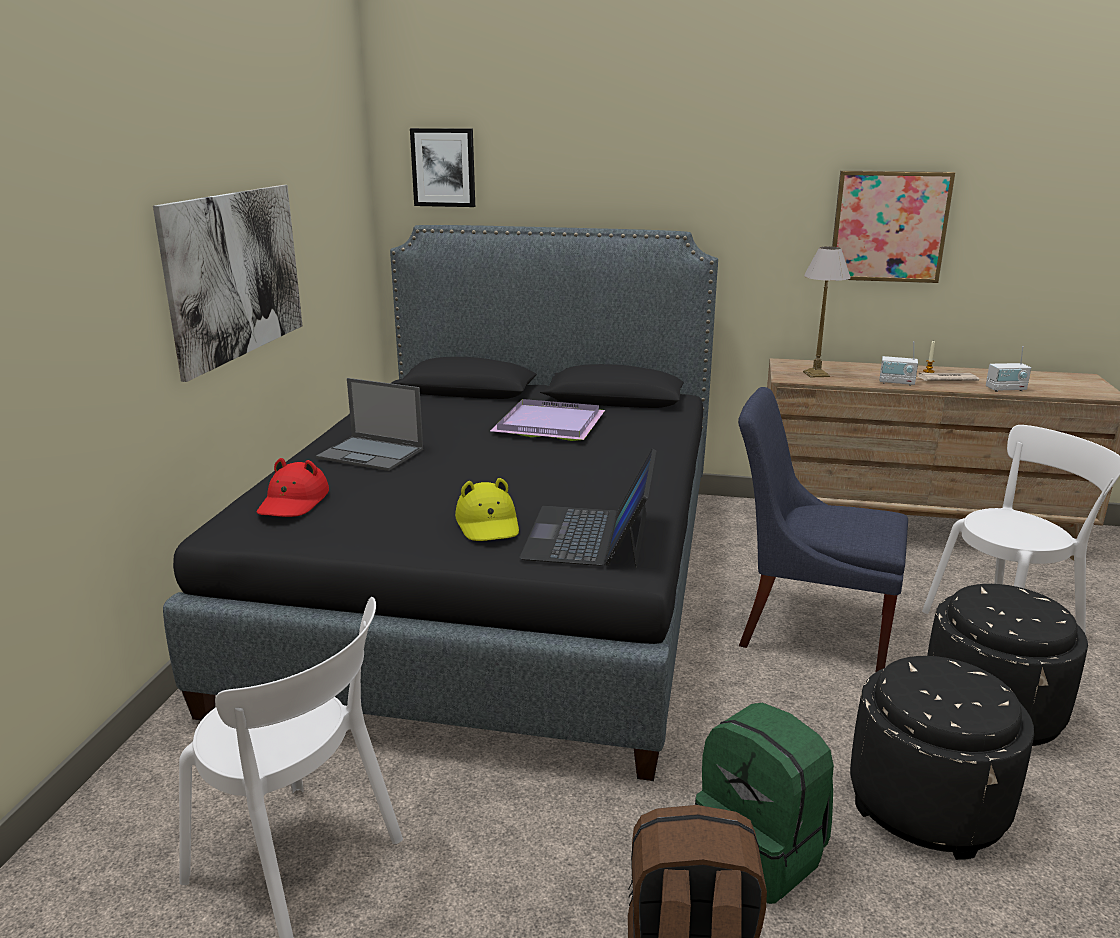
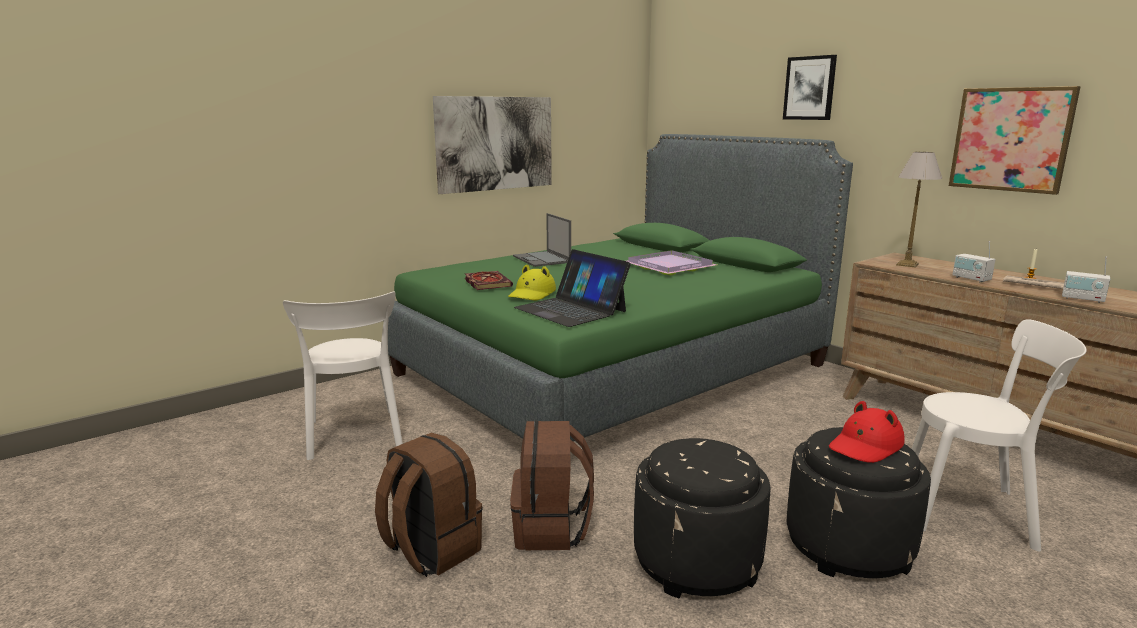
camera: 40 degrees right, 5 degrees down
(293, 502) = (465, 267): red hat -> red hat (866, 446)
(387, 523) = (486, 282): none -> book
(443, 167) = (686, 95): picture -> picture (809, 88)
(498, 584) = (613, 369): black bed -> green bed
(590, 536) = (571, 309): laptop -> laptop turned 90 degrees counterclockwise
(762, 852) = (552, 529): green backpack -> brown backpack
(807, 626) = (783, 451): blue chair -> none

